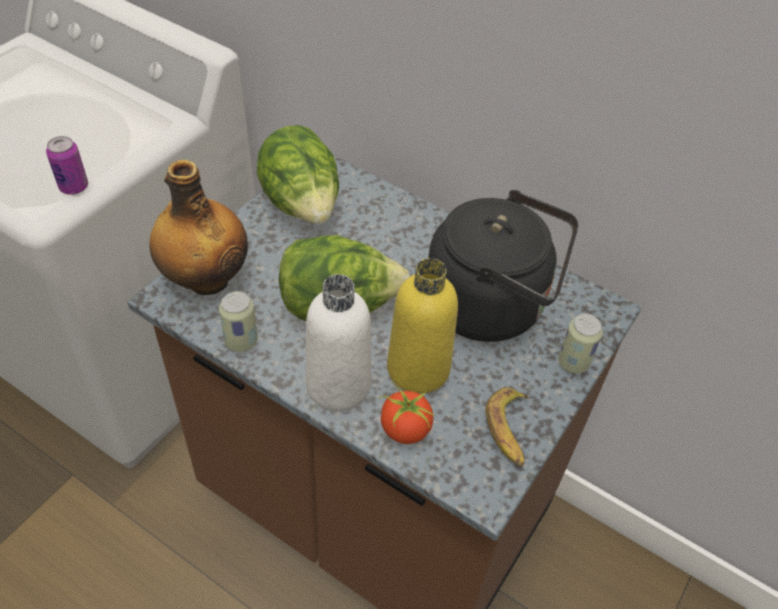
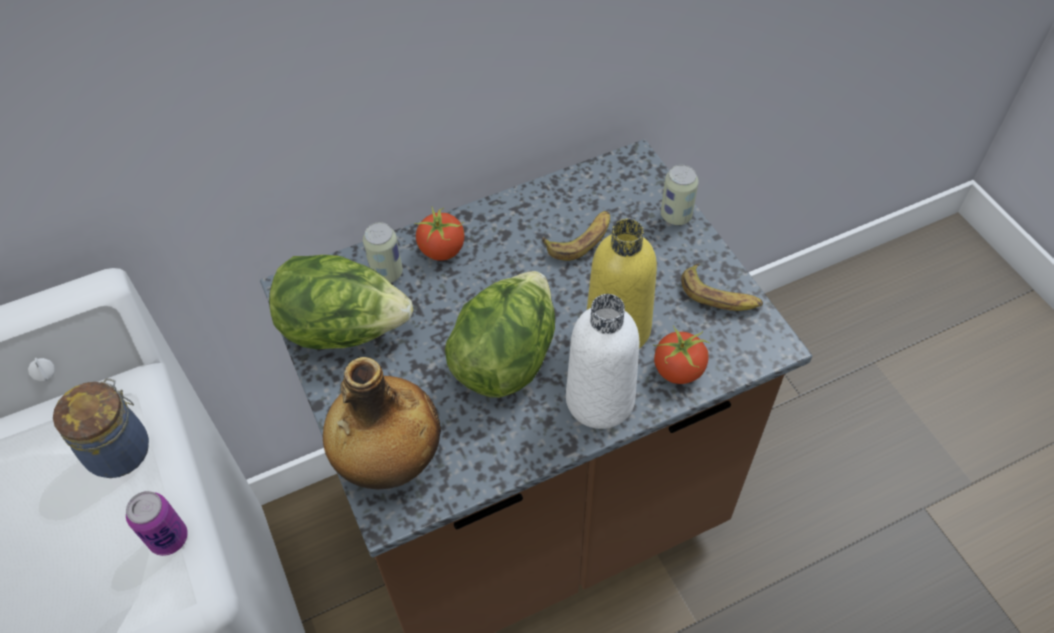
camera: 55 degrees left, 5 degrees up
(127, 137) = (121, 449): none -> jar
(241, 341) = (497, 461): can -> can (387, 273)
(412, 227) = (442, 250): none -> tomato
(492, 306) = (580, 239): black kettle -> banana

